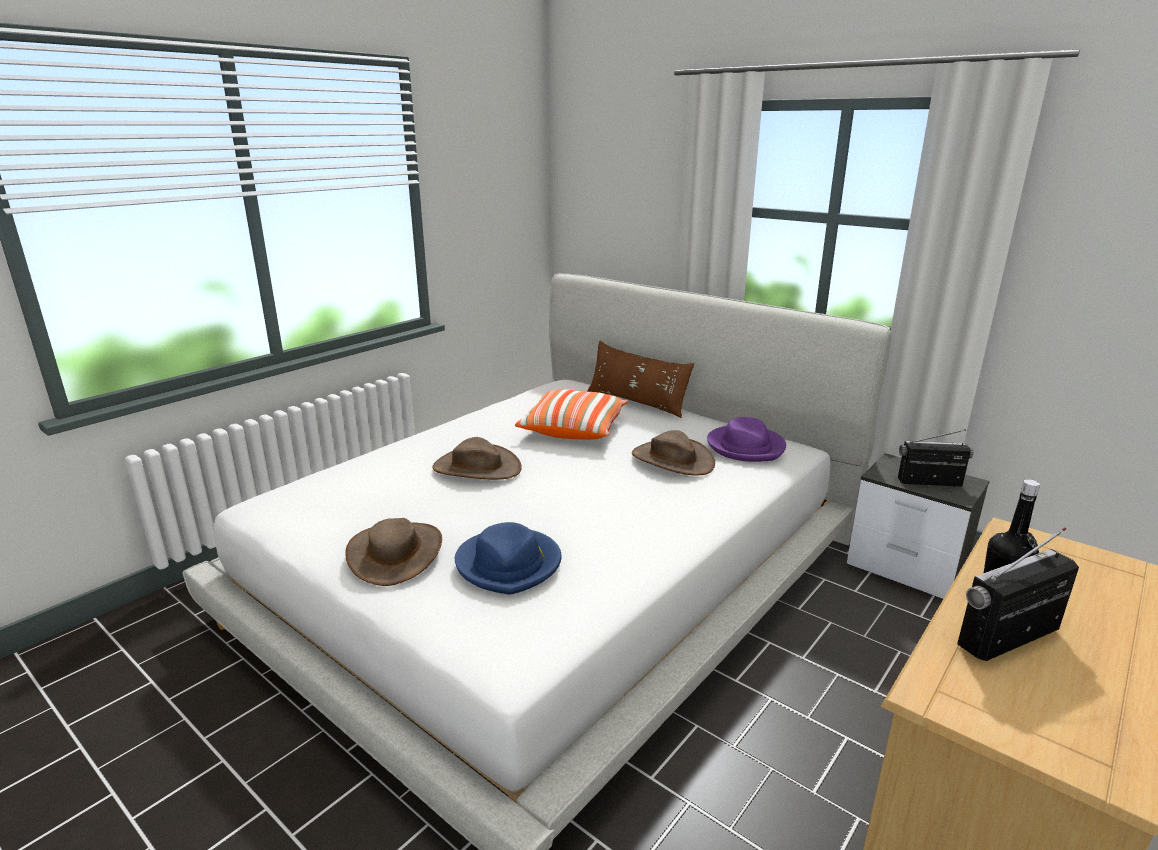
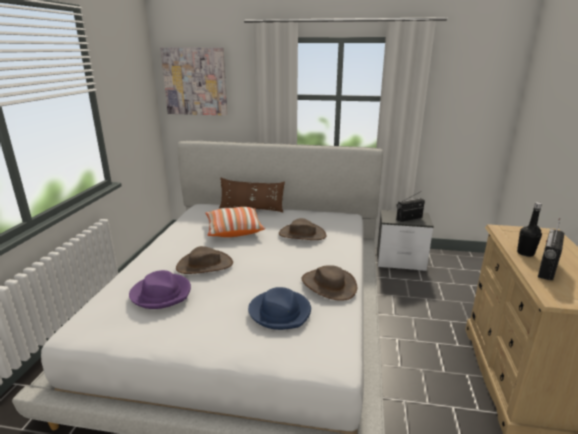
camera: 30 degrees left, 0 degrees up
(396, 553) = (209, 328): brown hat -> brown hat (328, 285)
(601, 177) = (195, 81): none -> picture
(746, 447) = (328, 220): purple hat -> purple hat (161, 293)

